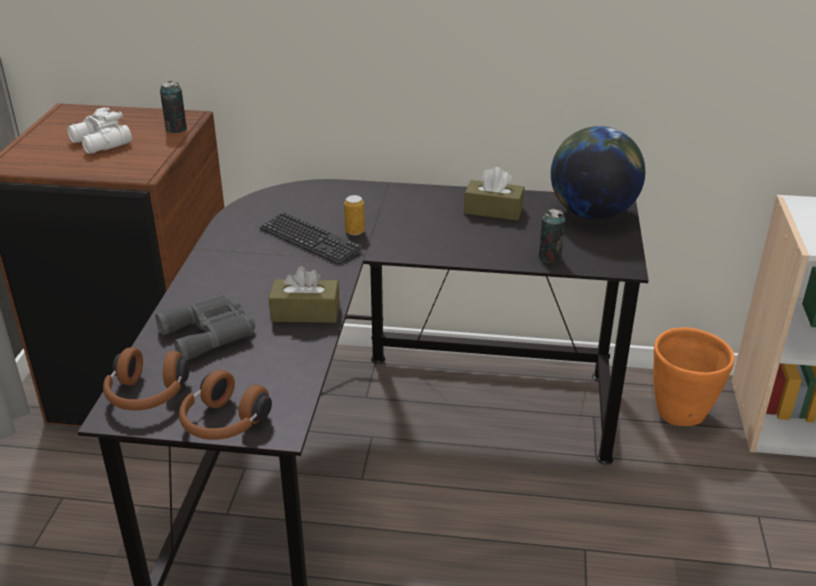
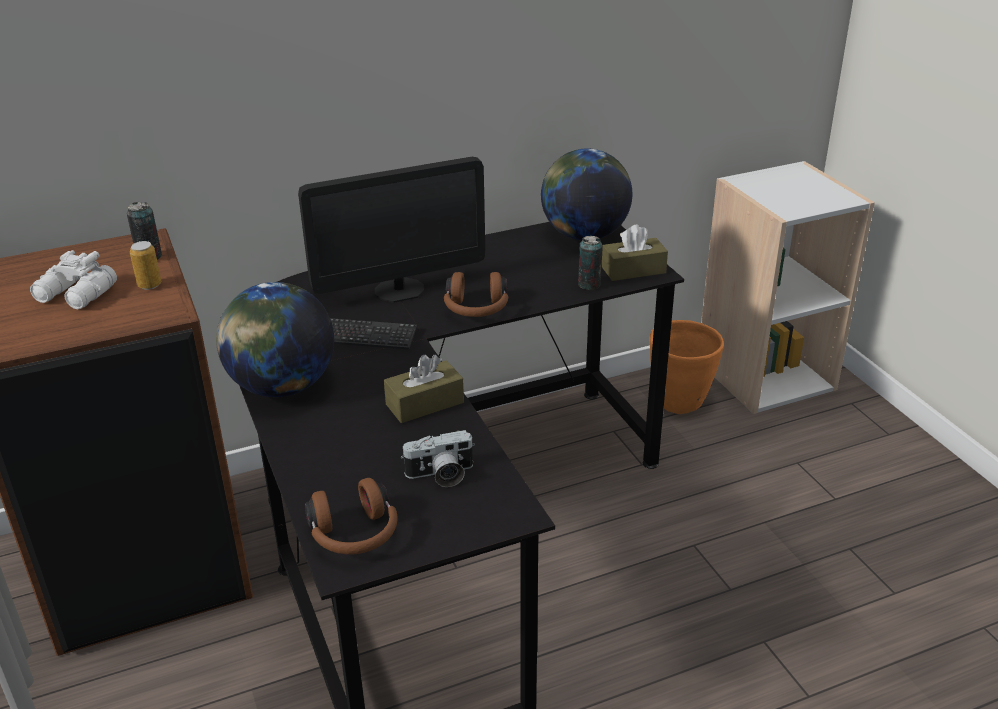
camera: 30 degrees left, 0 degrees up
(211, 333) = (353, 455): grey binoculars -> none
(217, 262) = (282, 386): none -> globe
(223, 423) = (459, 530): brown headphones -> brown headphones (476, 310)
(256, 374) = (441, 475): none -> camera
(355, 231) = (389, 314): can -> can (149, 285)
(382, 215) = (399, 290): none -> monitor
(493, 210) = (497, 256): brown tissue box -> brown tissue box (633, 270)

